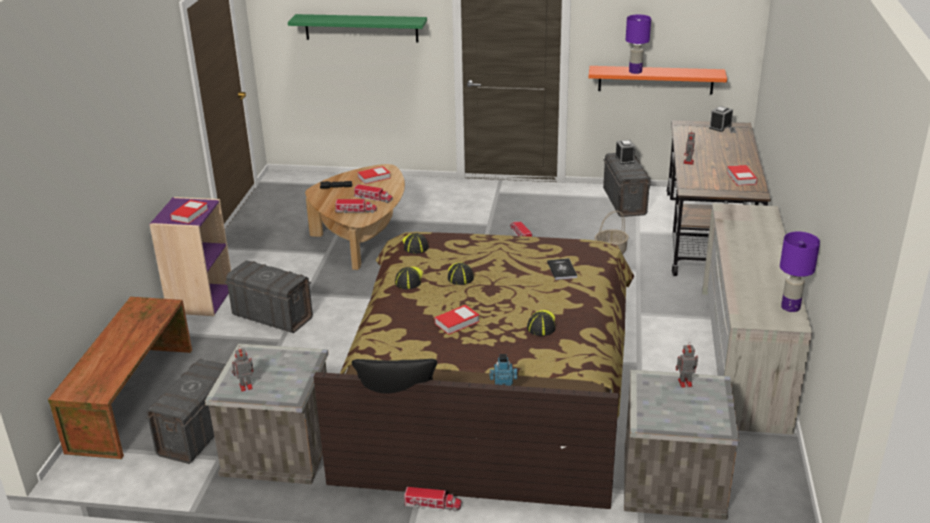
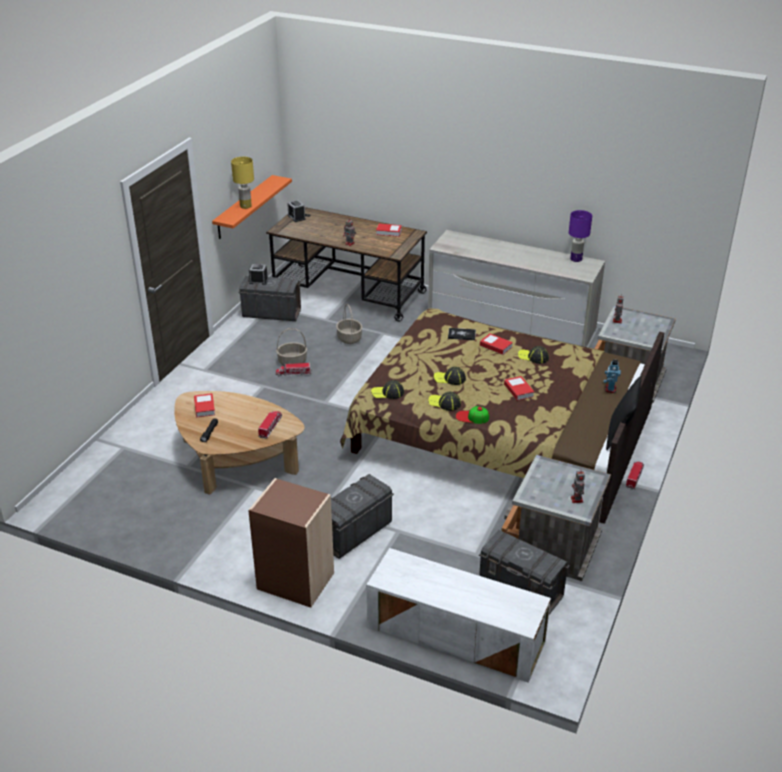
camera: 75 degrees left, 5 degrees up
(131, 397) = (454, 635): brown bench -> white bench
(189, 214) = (300, 499): book -> book (496, 346)
(200, 298) = (294, 581): purple bookcase -> brown bookcase
(361, 28) = (70, 293): green shelf -> none
(373, 198) = (251, 413): toy truck -> none
(388, 300) = (472, 417): none -> cap
(541, 230) = (292, 362): none -> basket
(635, 72) = (246, 206): purple table lamp -> yellow table lamp

